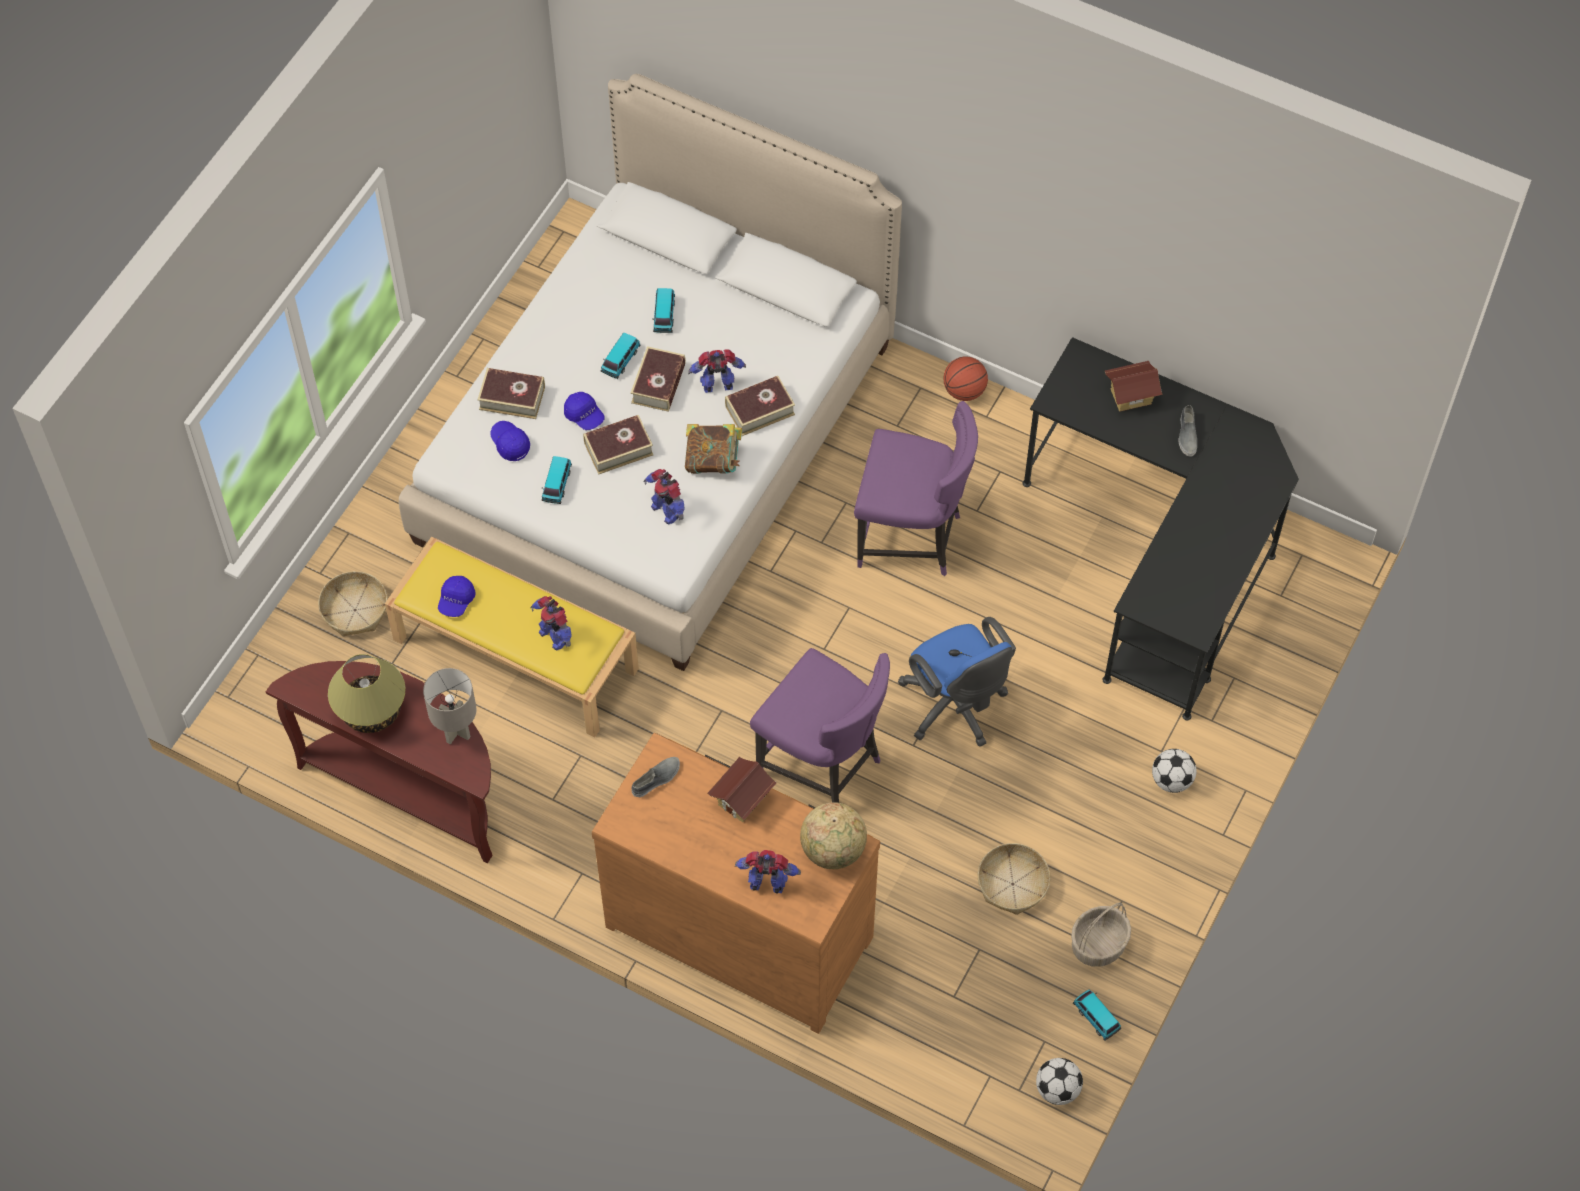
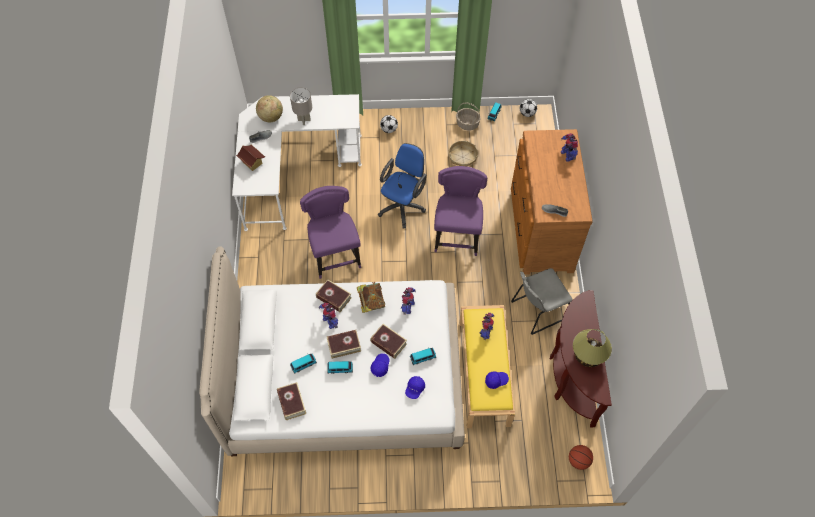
camera: 120 degrees left, 0 degrees up
(355, 610) = (507, 453): basket -> none
(456, 731) = (572, 317): grey table lamp -> grey table lamp (304, 120)
(512, 398) = (389, 403): book -> book (291, 403)
(571, 814) = (538, 310): none -> grey chair
(742, 800) = (541, 179): toy house -> none
(833, 850) = (538, 142): globe -> globe (271, 117)
(964, 391) = (249, 271): basketball -> basketball (578, 460)
(1162, 554) = (292, 170): black desk -> white desk

